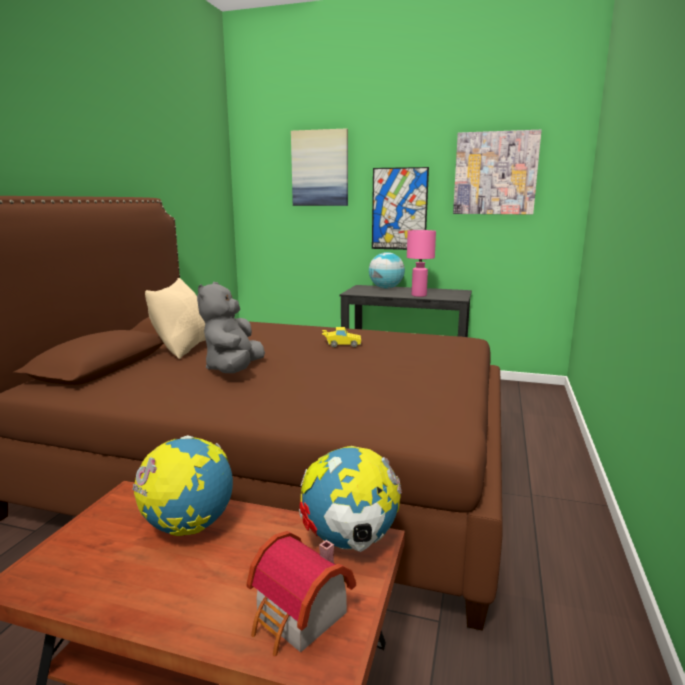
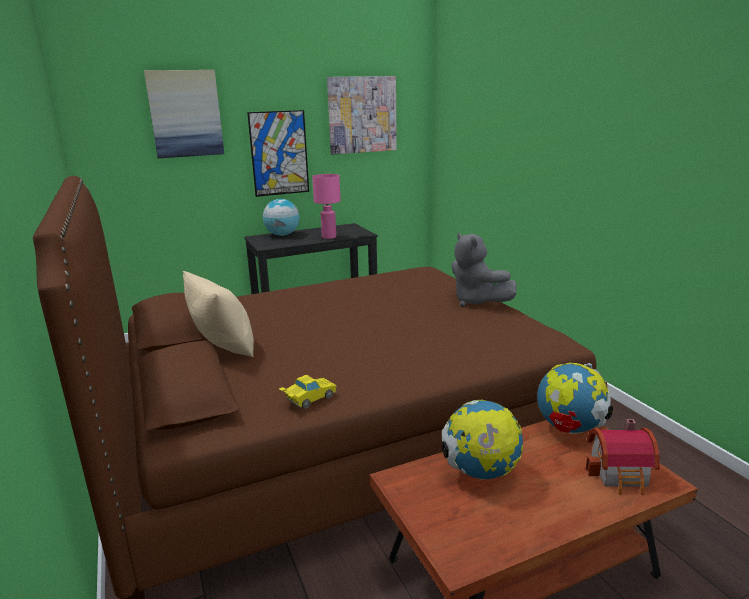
camera: 40 degrees left, 5 degrees up
(234, 370) = (327, 349): grey plush toy -> grey plush toy (476, 301)
(341, 345) = (353, 300): yellow toy car -> yellow toy car (309, 399)

